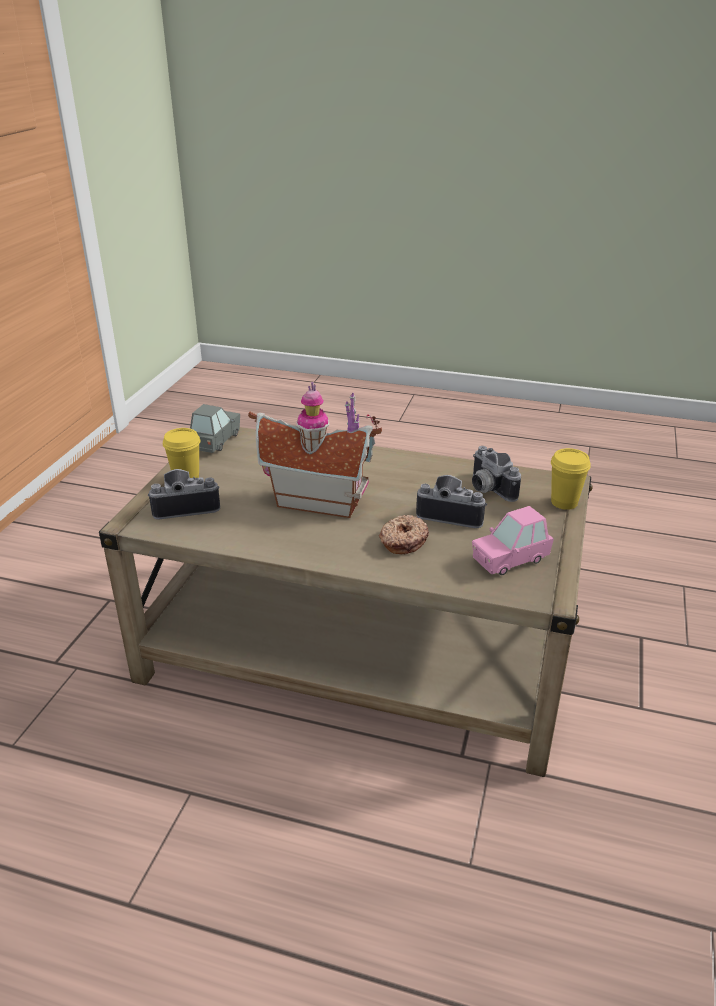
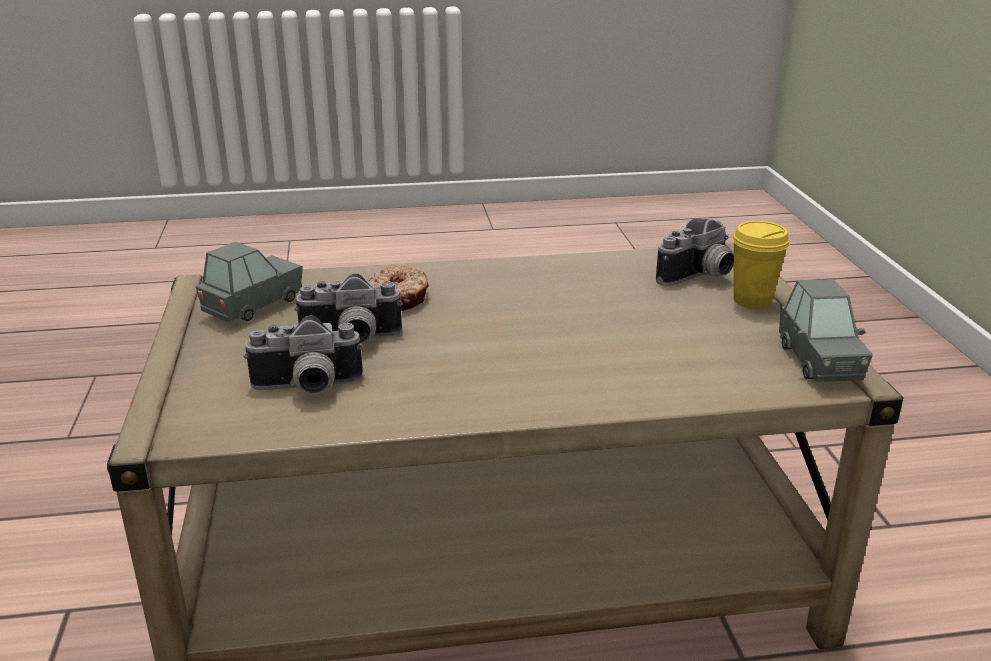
camera: 155 degrees right, 5 degrees down
(319, 499) = (550, 318): toy house -> none
(487, 489) = (307, 388): camera -> camera turned 135 degrees clockwise
(510, 559) = (254, 305): pink toy car -> grey toy car
(564, 502) = (171, 392): yellow cup -> none

